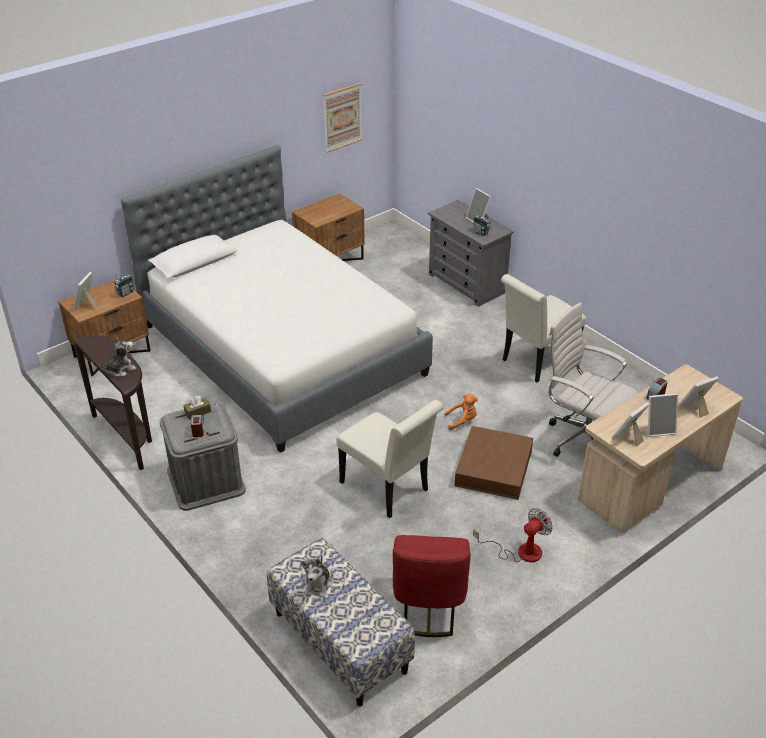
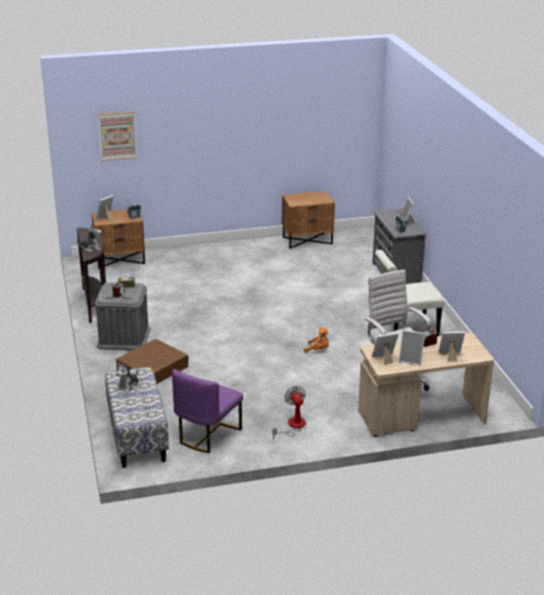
camera: 25 degrees right, 10 degrees down
(282, 350) = (230, 282): bed -> none
(342, 117) = (332, 132): picture -> picture (117, 135)
(388, 489) = (234, 372): white chair -> none
(428, 606) = (207, 435): red chair -> purple chair
(493, 468) = (316, 379): brown storage box -> brown storage box (152, 368)
(520, 551) = (292, 426): fan -> fan turned 90 degrees counterclockwise

